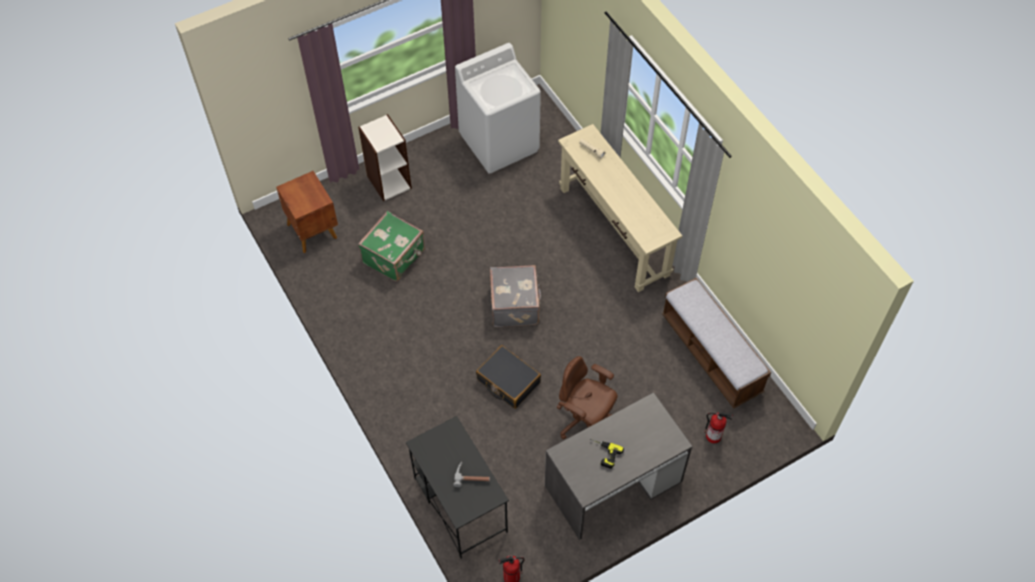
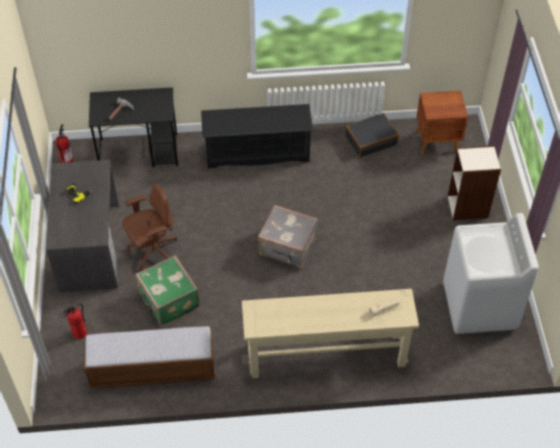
camera: 115 degrees right, 5 degrees down
(395, 257) = (382, 185): green suitcase -> green suitcase (168, 301)
(403, 384) = (257, 153): none -> black shoe rack
(508, 381) = (219, 216): black suitcase -> black suitcase (371, 140)

